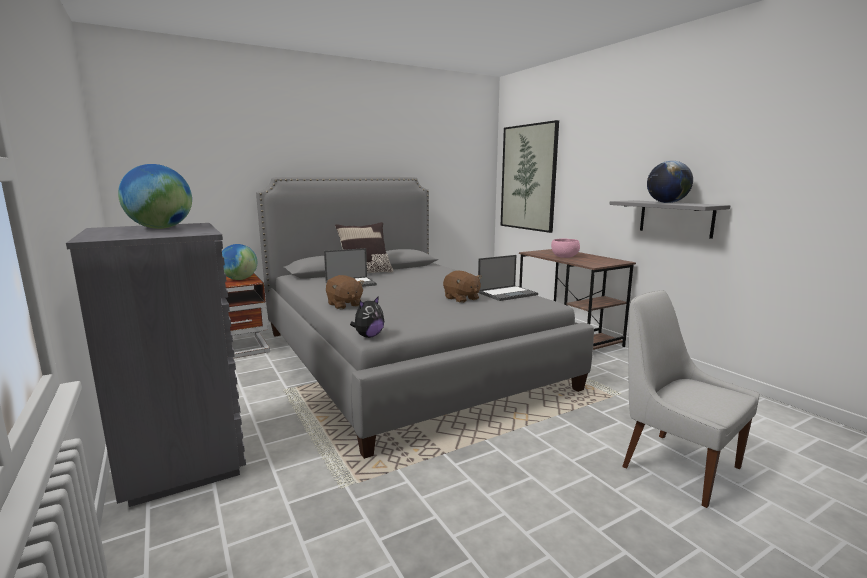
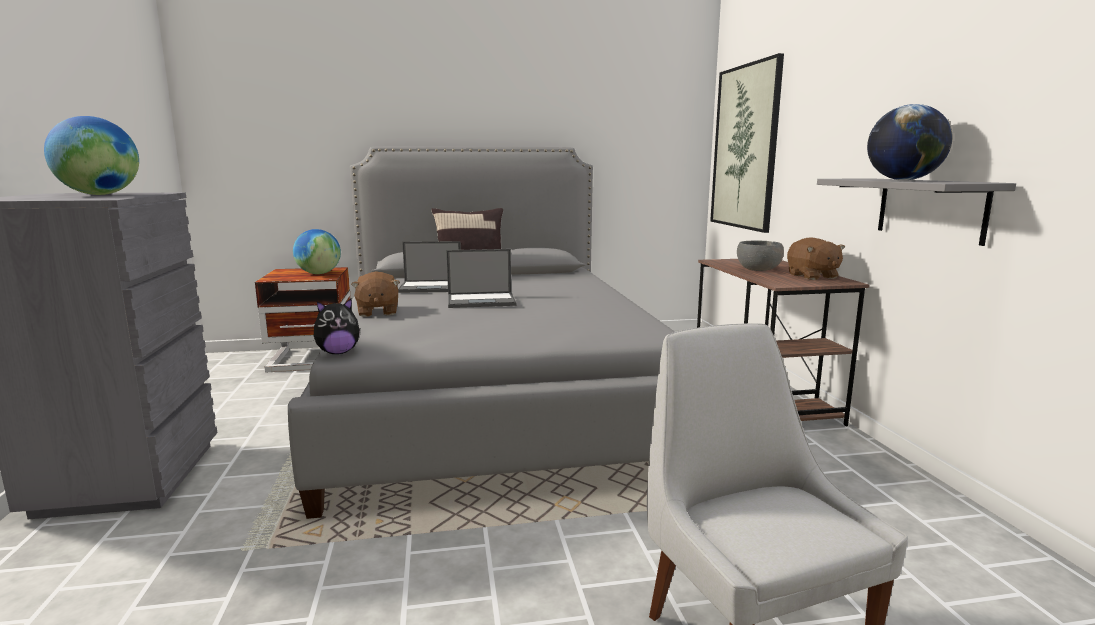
camera: 20 degrees right, 0 degrees up
(461, 299) = (539, 318): brown plush toy -> brown plush toy (812, 276)
(507, 293) = (618, 317): laptop -> laptop (482, 301)
(565, 256) = (758, 269): pink bowl -> grey bowl

